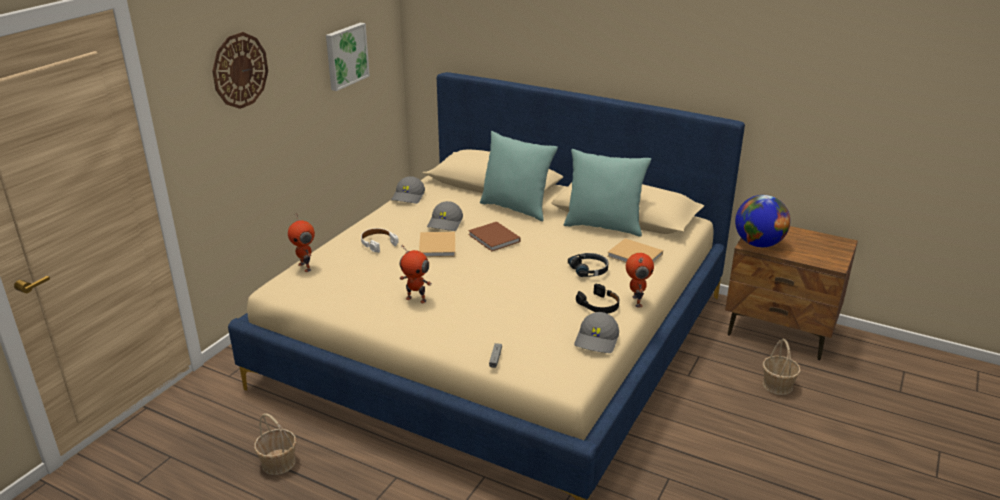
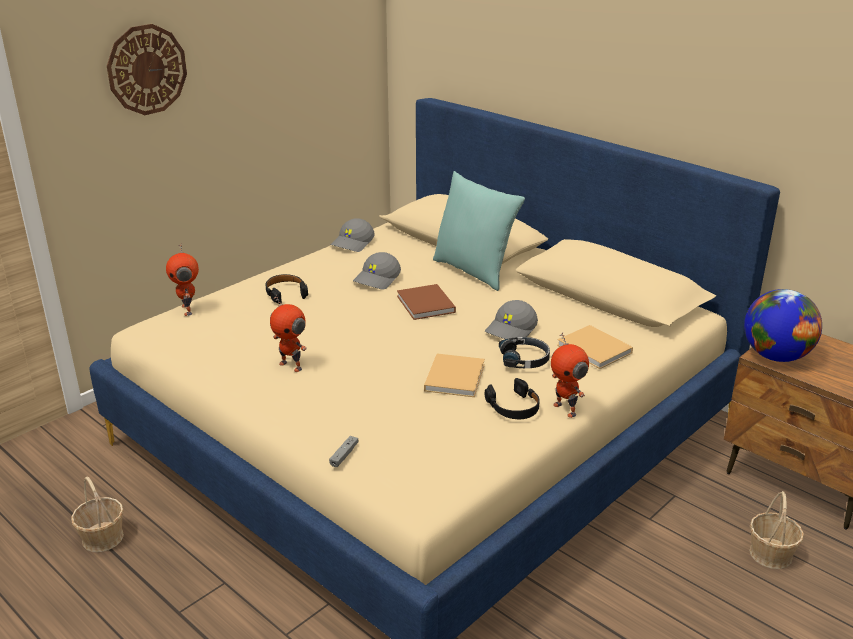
camera: 15 degrees right, 0 degrees up
(345, 55) = (302, 67): picture -> none
(378, 243) = (285, 293): white headphones -> black headphones
(437, 245) = (352, 304): beige book -> beige book (455, 376)
(597, 340) = (487, 453): grey cap -> grey cap (512, 330)
(604, 226) = (573, 306): turquoise pillow -> none
(636, 301) = (566, 409): toy robot -> toy robot turned 135 degrees clockwise

